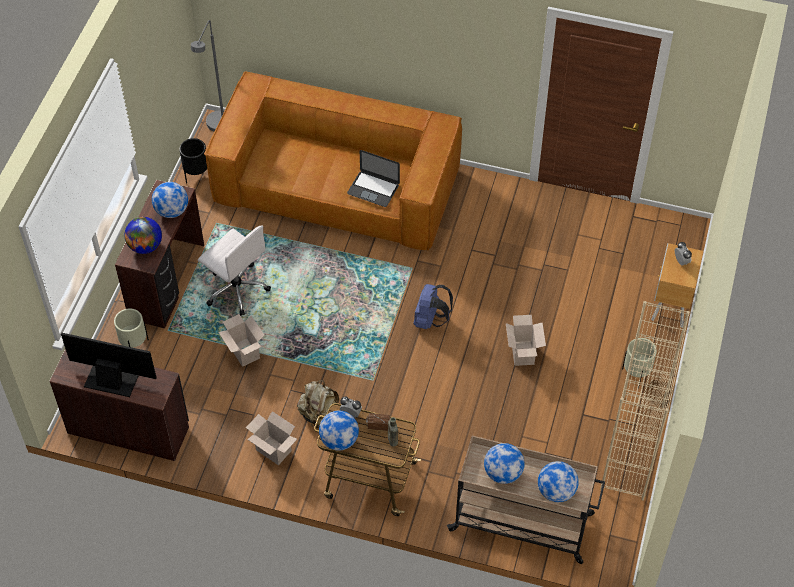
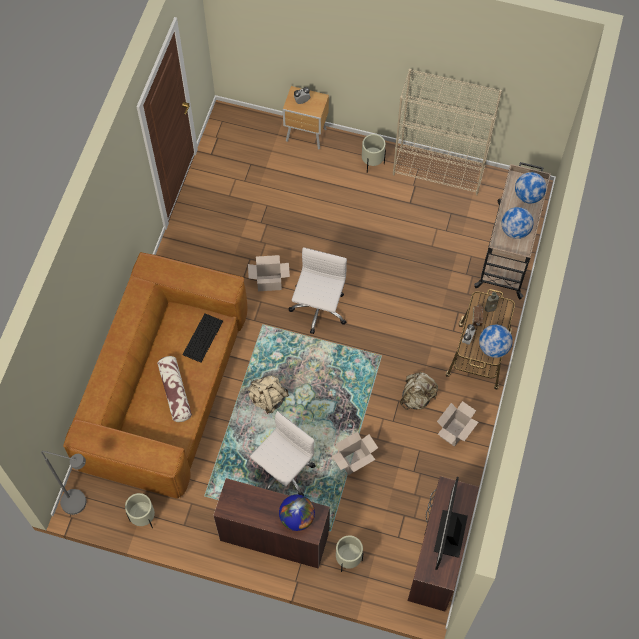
camera: 90 degrees left, 10 degrees up
(172, 211) = (254, 496): globe -> none
(196, 176) = (143, 518): black planter -> beige planter
(311, 168) = (175, 392): none -> pillow
(322, 274) = (268, 398): none -> beige backpack
(373, 189) = (203, 337): laptop -> keyboard
(430, 320) = (318, 310): blue backpack -> white office chair
(523, 354) = (353, 241): cardboard box -> cardboard box (270, 282)

